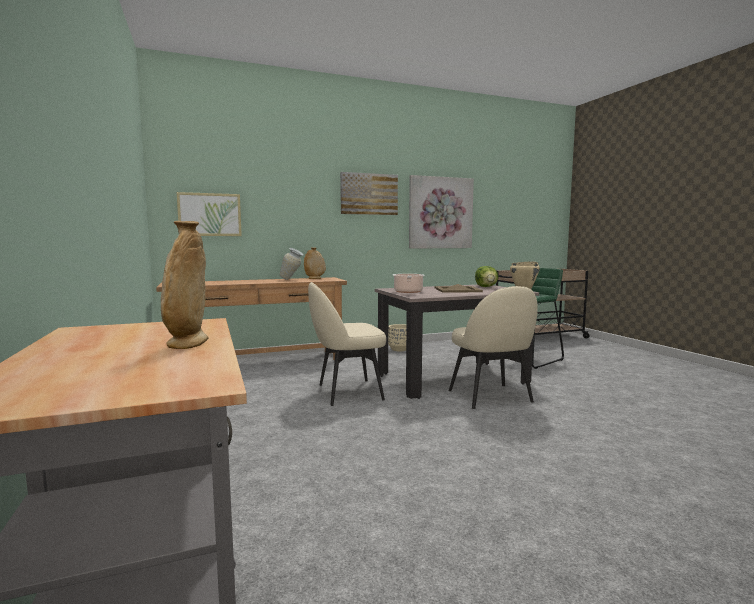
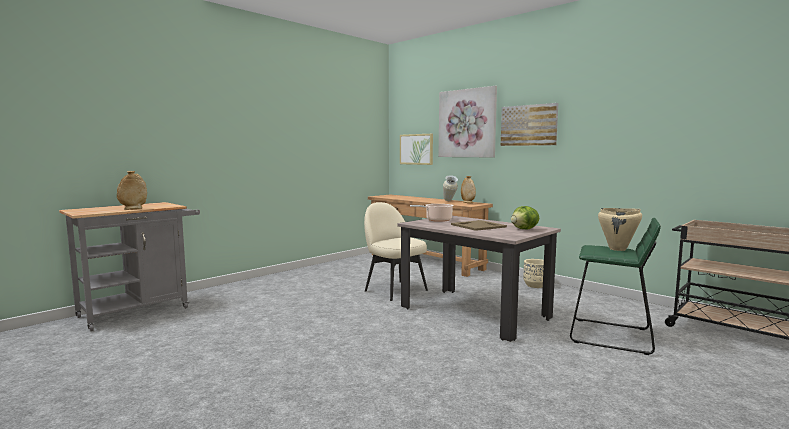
camera: 65 degrees right, 0 degrees up
(440, 213) = (613, 141): picture -> picture (467, 123)
(490, 397) = (442, 330): beige chair -> none

